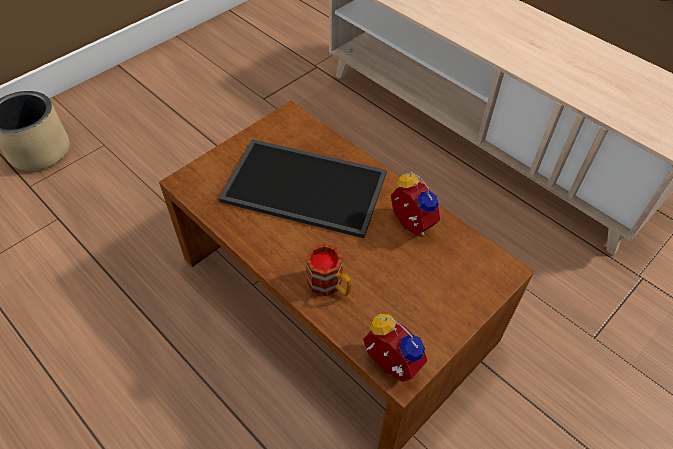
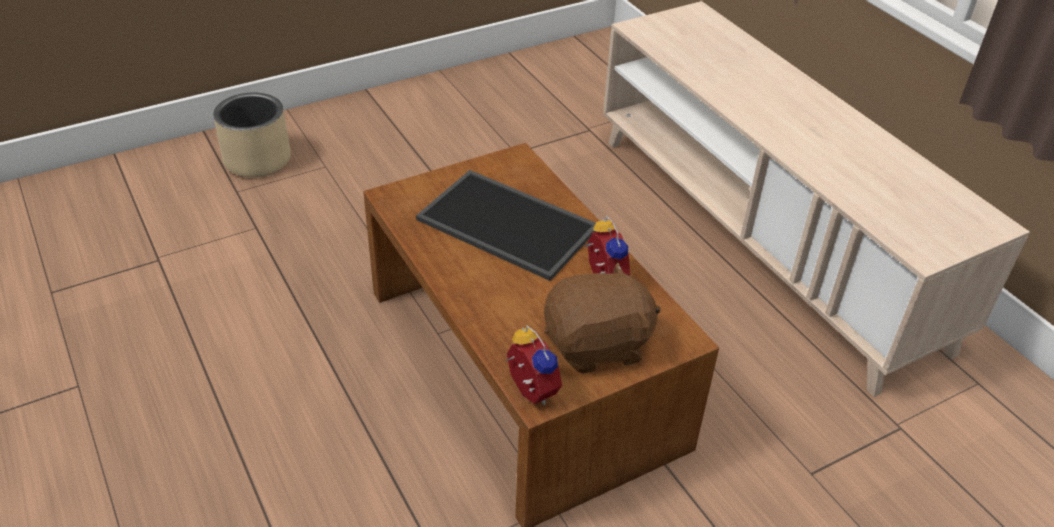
camera: 15 degrees right, 10 degrees down
(330, 285) = (498, 313): mug -> none
(431, 297) = (597, 345): none -> brown plush toy

